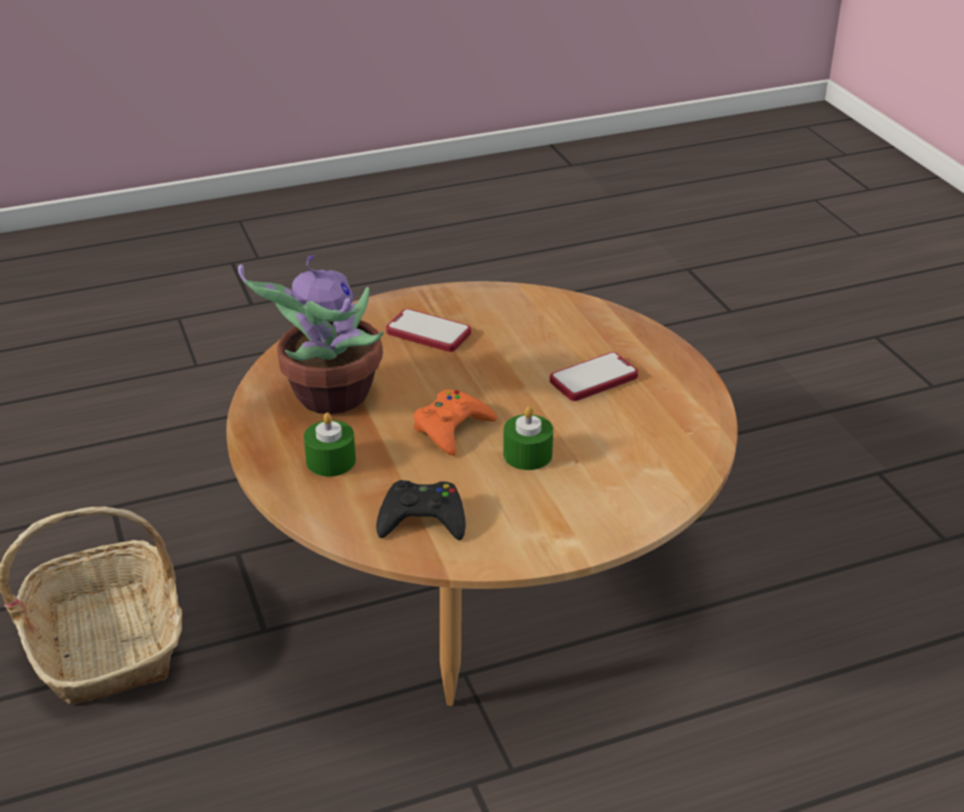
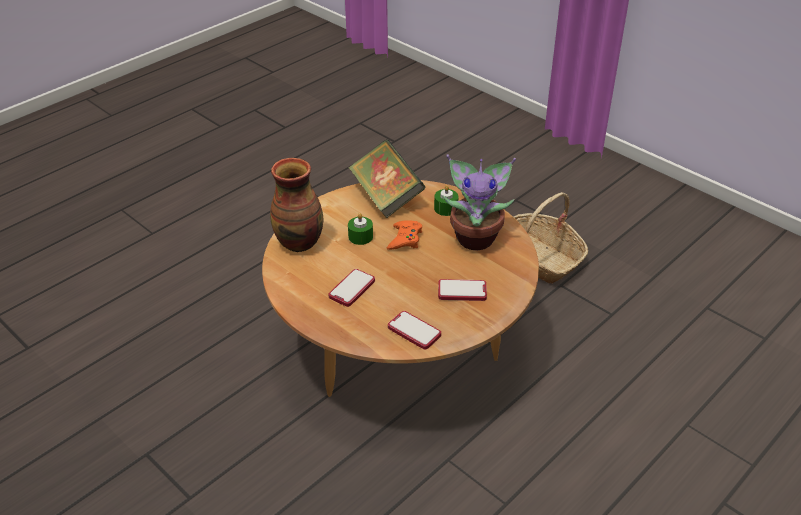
camera: 155 degrees right, 5 degrees up
(422, 519) = (386, 197): black game controller -> book
(537, 307) = (414, 331): none -> phone
(645, 476) = (300, 242): none -> vase

